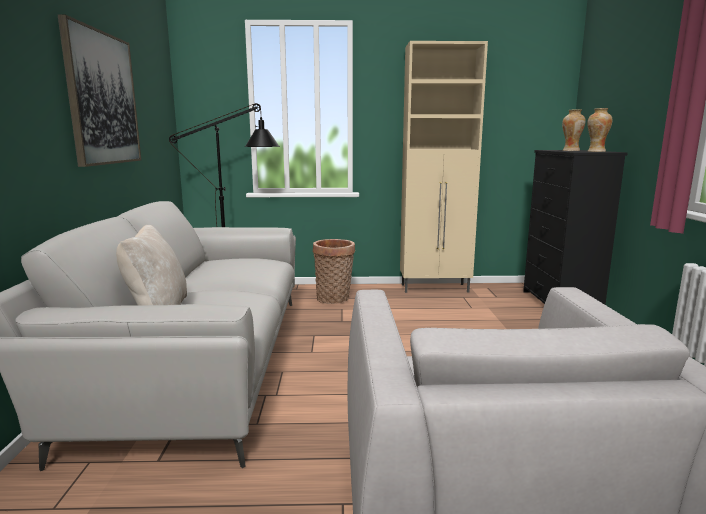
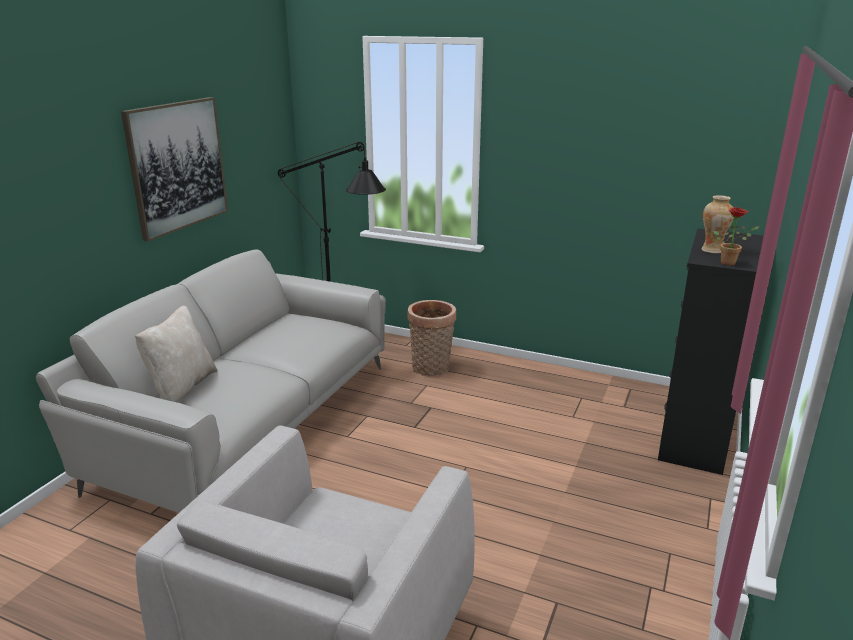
camera: 25 degrees right, 10 degrees up
(435, 288) = (562, 376): beige cabinet -> none
(596, 151) = (730, 262): vase -> potted plant

